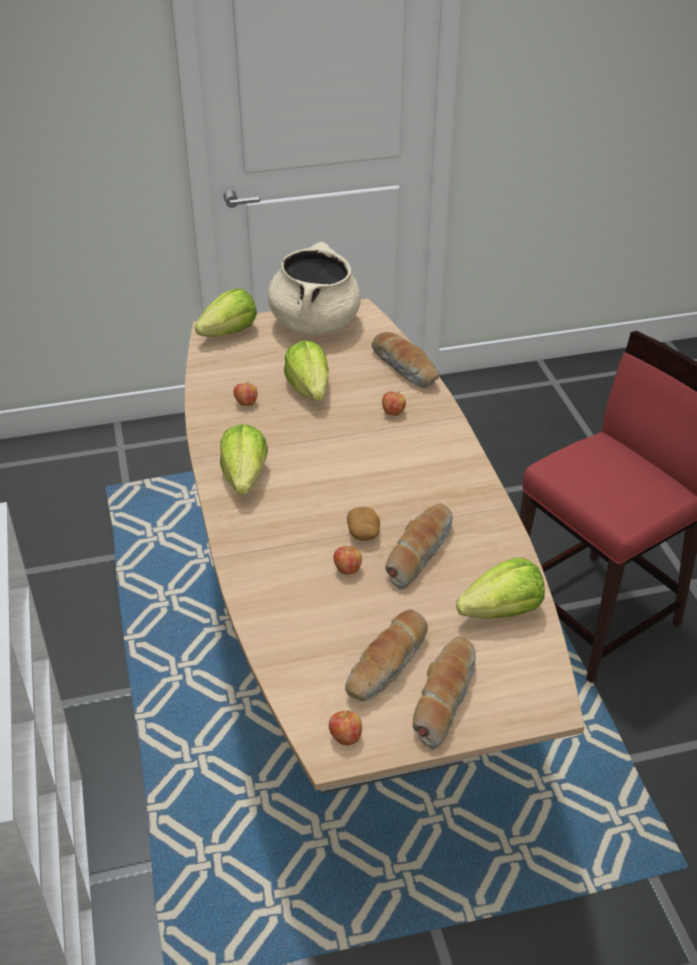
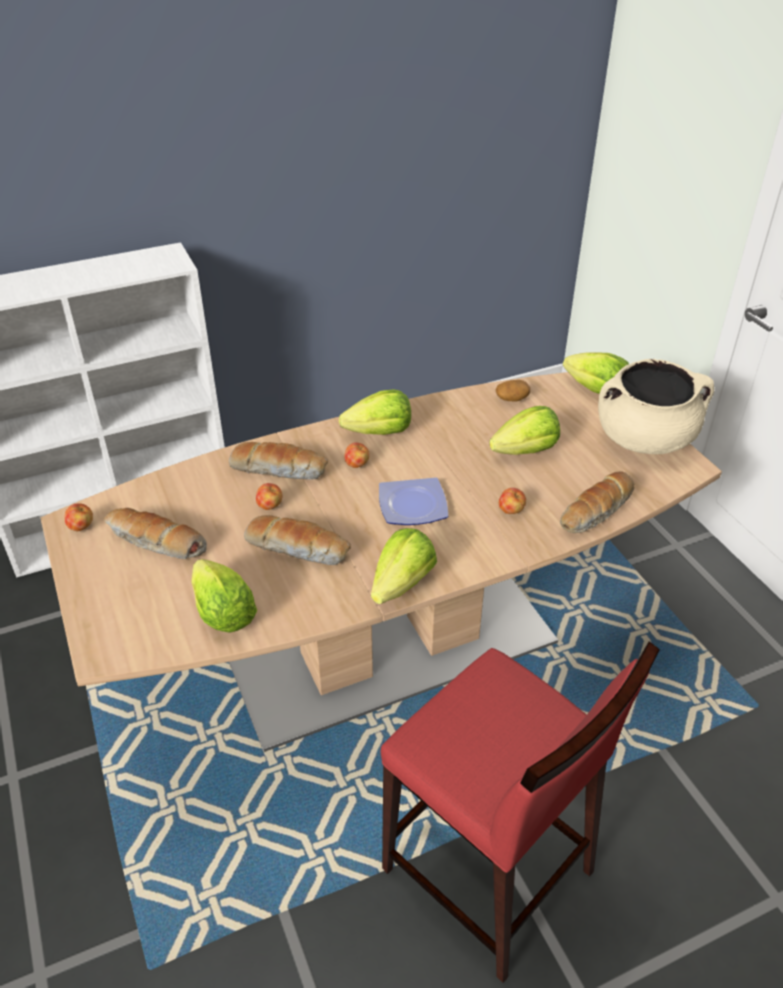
camera: 80 degrees right, 0 degrees up
(246, 403) = (487, 417): apple -> apple (357, 464)
(363, 533) = (320, 510): potato -> potato (512, 399)
(372, 469) = (414, 506): none -> plate
(443, 698) = (117, 579): bread -> bread (279, 469)
(478, 489) = (402, 584): none -> lettuce

